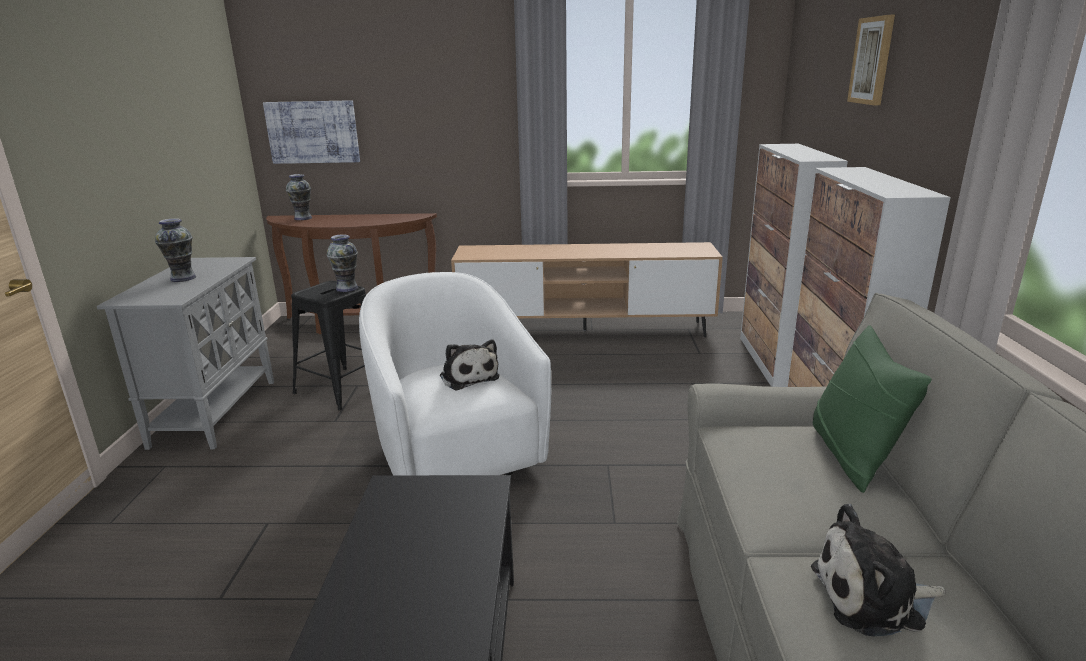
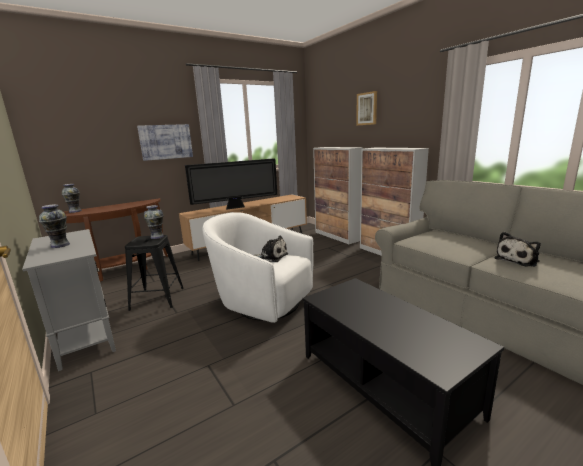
camera: 35 degrees left, 5 degrees down
(313, 132) = (74, 157): picture -> picture (166, 142)
(556, 253) = (236, 207): none -> television
(852, 455) = (451, 234): green pillow -> none

